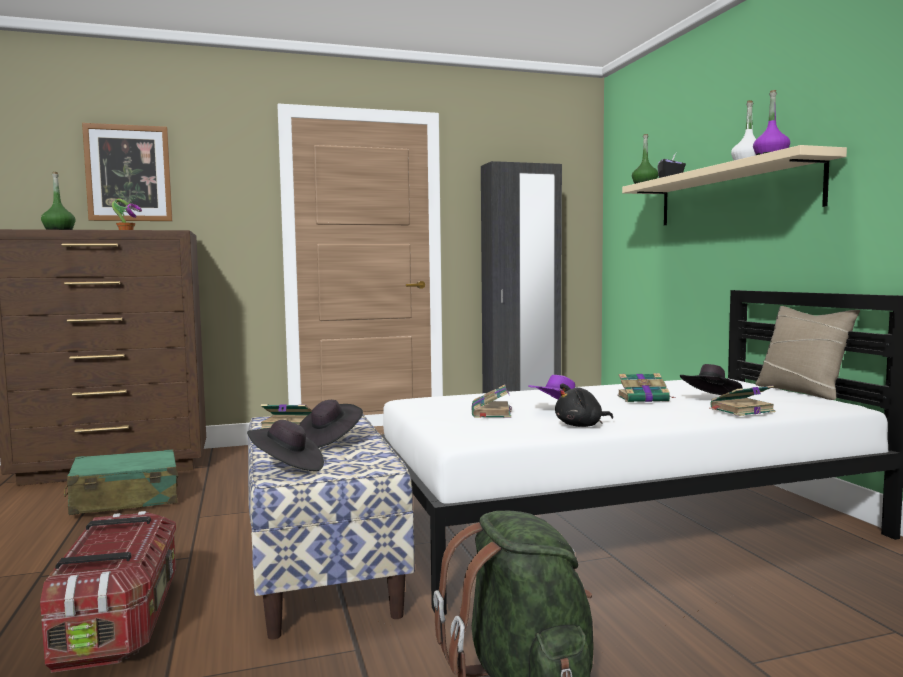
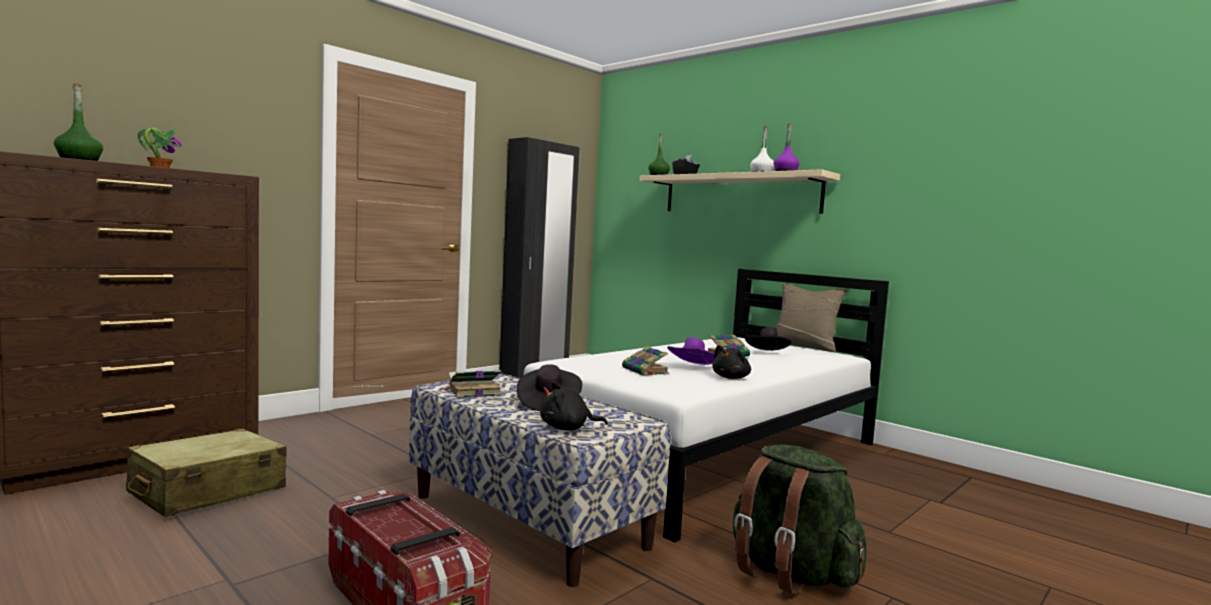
camera: 30 degrees left, 0 degrees up
(125, 499) = (207, 491): green suitcase -> beige suitcase
(128, 173) = (140, 94): picture -> none
(287, 467) = (567, 428): black hat -> black plush toy
(741, 410) = (805, 361): book -> none

